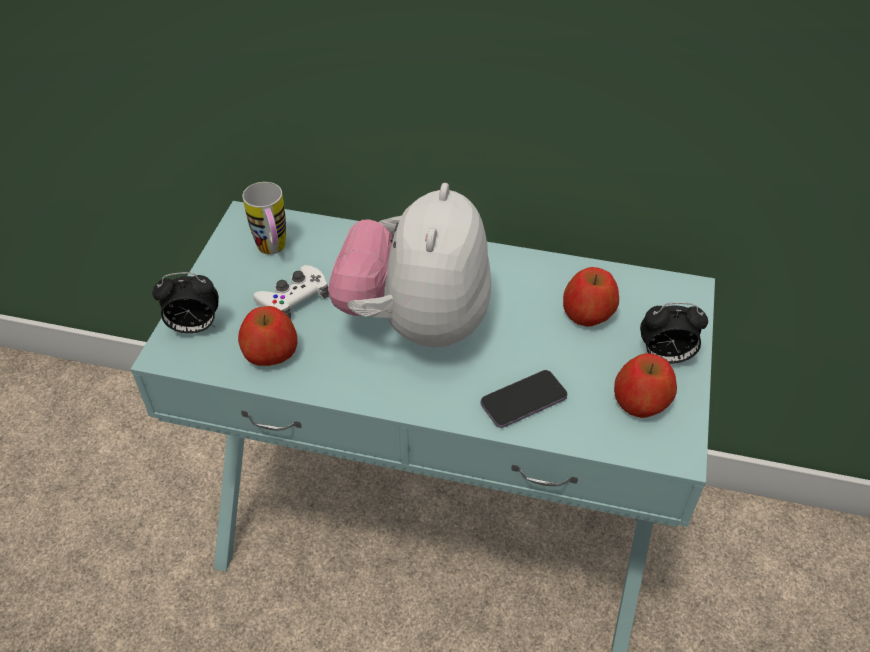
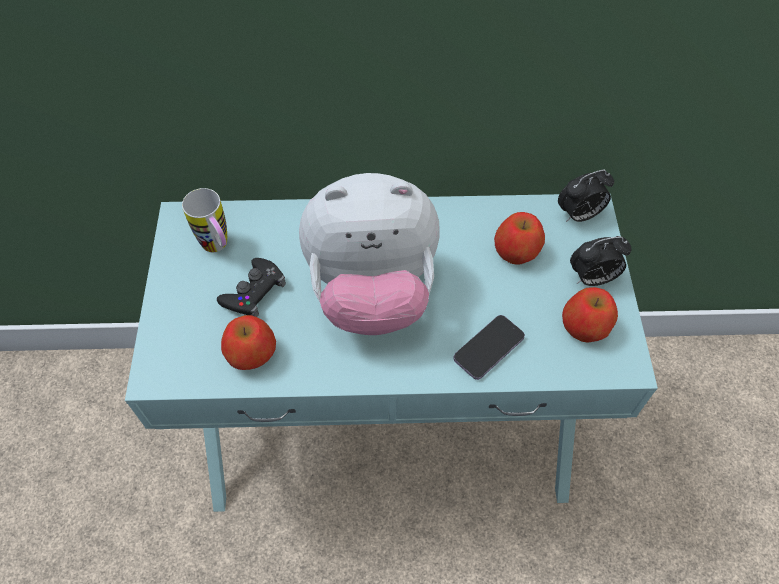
camera: 15 degrees left, 10 degrees up
(194, 327) = (171, 343): alarm clock -> alarm clock (579, 215)
(294, 298) = (254, 292): white game controller -> black game controller
(416, 322) = (372, 292): plush toy -> plush toy turned 90 degrees counterclockwise

